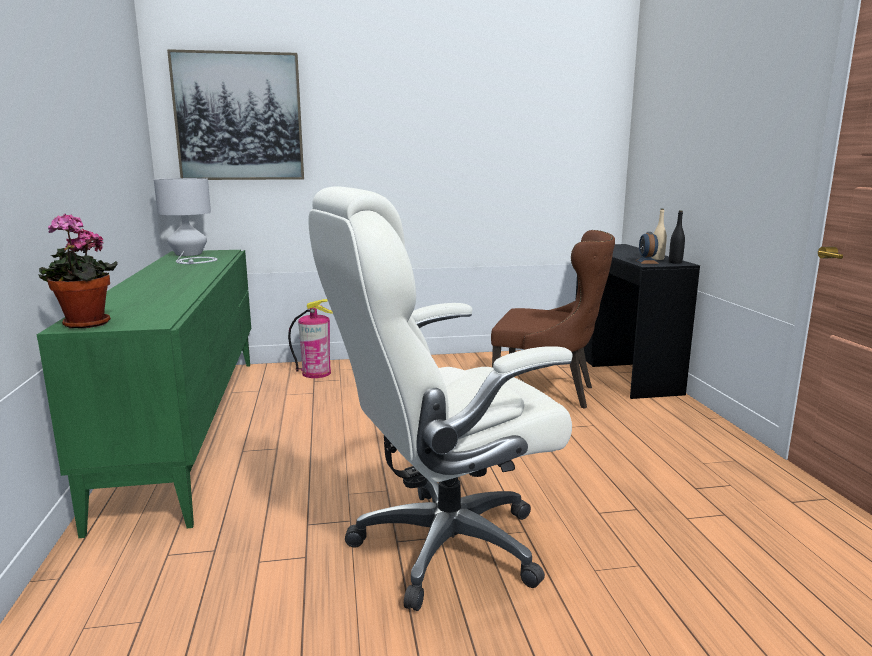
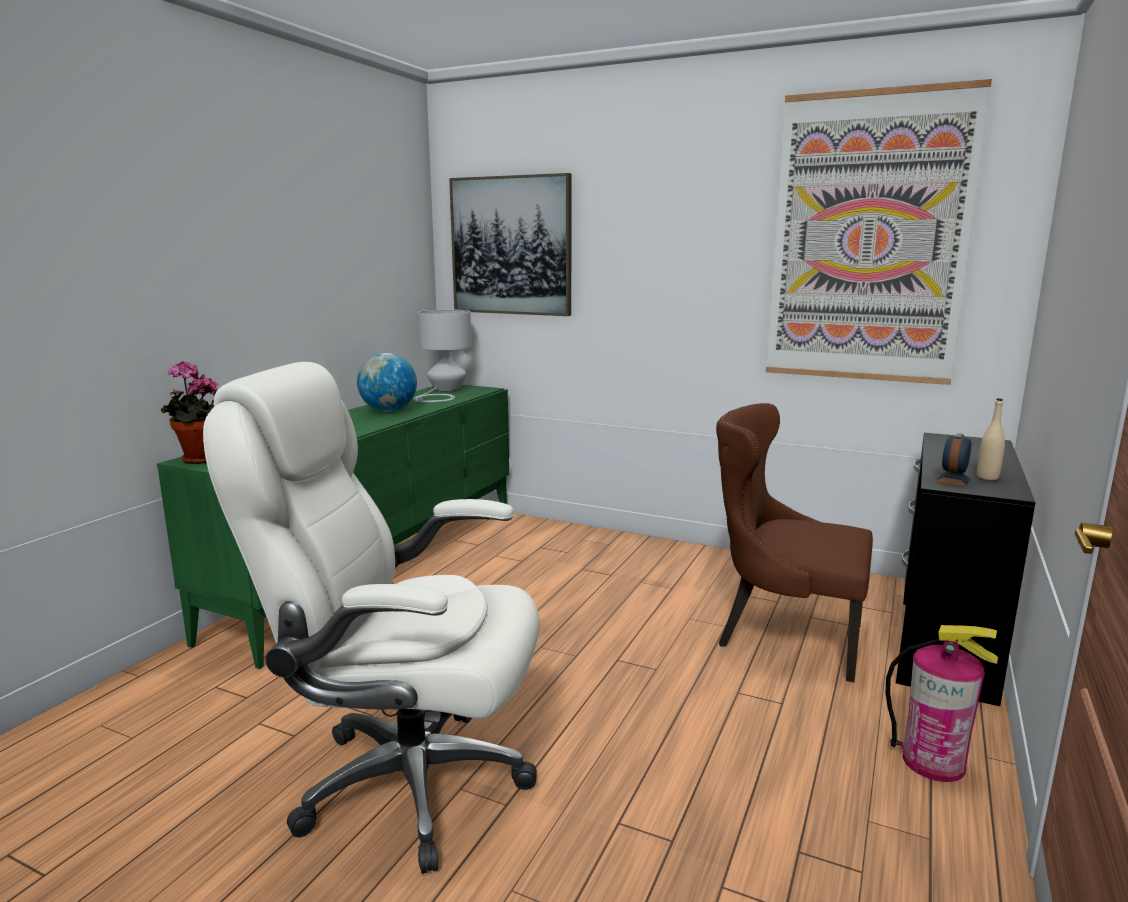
camera: 35 degrees right, 0 degrees up
(178, 272) = (388, 411): none -> globe
(316, 373) = (554, 538): fire extinguisher -> fire extinguisher (933, 762)
(531, 115) = (868, 240): none -> picture
(548, 392) = (784, 637): brown chair -> brown chair turned 150 degrees clockwise
(675, 262) = (1001, 489): black bottle -> none

